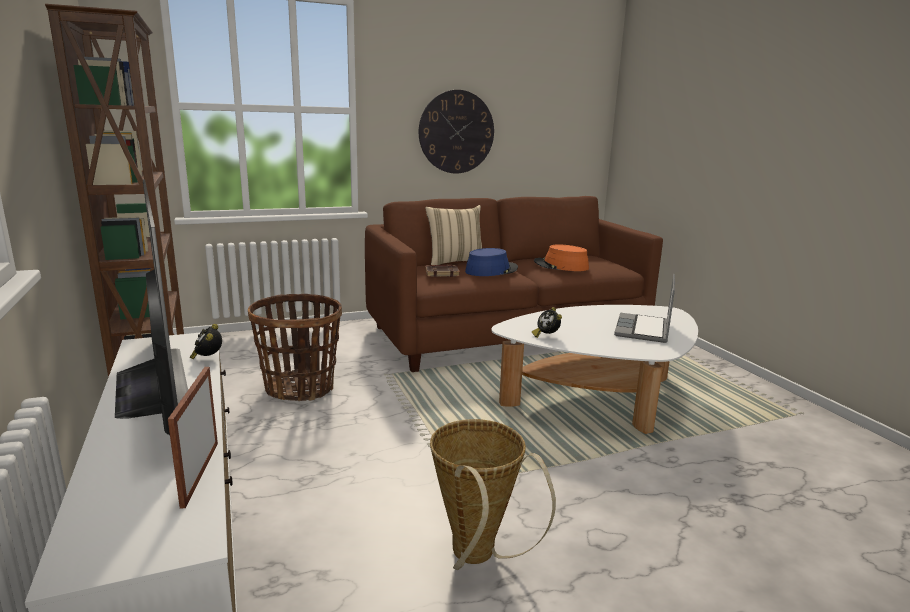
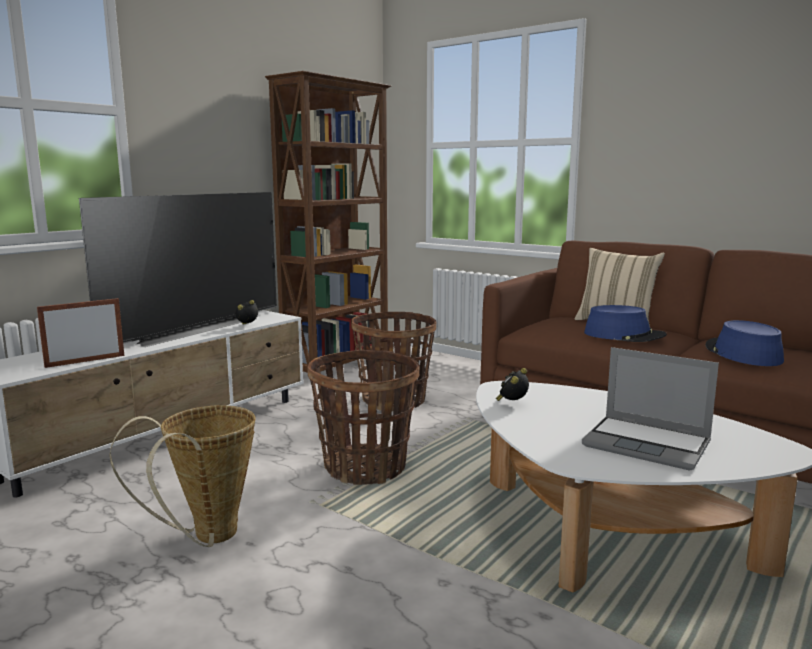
camera: 60 degrees right, 5 degrees down
(421, 442) = (365, 467): none -> basket
(442, 274) = (559, 325): brown book -> none
(456, 132) = (705, 160): wall clock -> none
(561, 266) = (742, 354): orange hat -> blue hat
(643, 330) = (648, 444): laptop -> laptop turned 135 degrees counterclockwise

